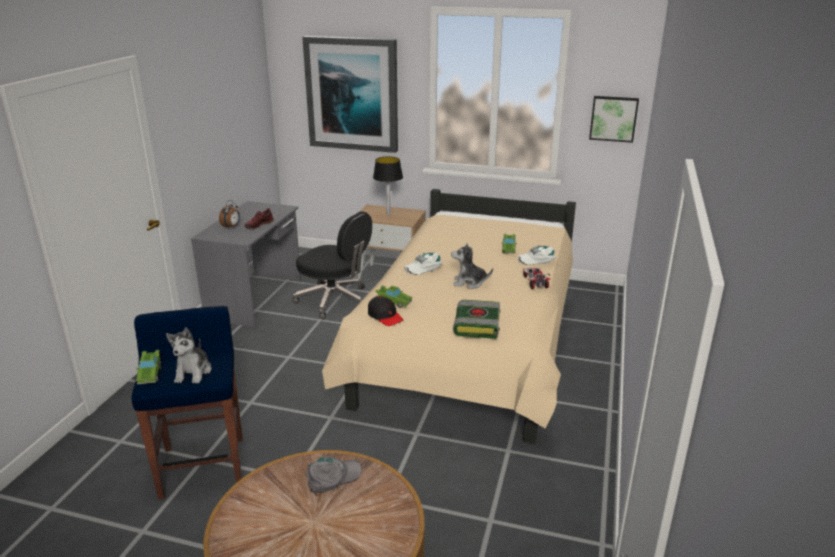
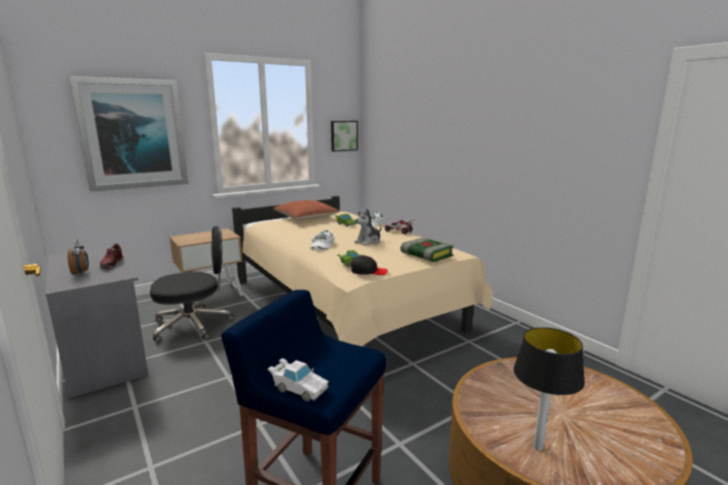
camera: 50 degrees left, 10 degrees down
(150, 374) = (298, 388): green toy car -> white toy car
(193, 372) = (336, 363): plush toy -> none
(333, 477) = (506, 384): grey cap -> none
(389, 214) = (204, 236): table lamp -> table lamp (538, 446)
(493, 225) = (306, 218): none -> pillow

